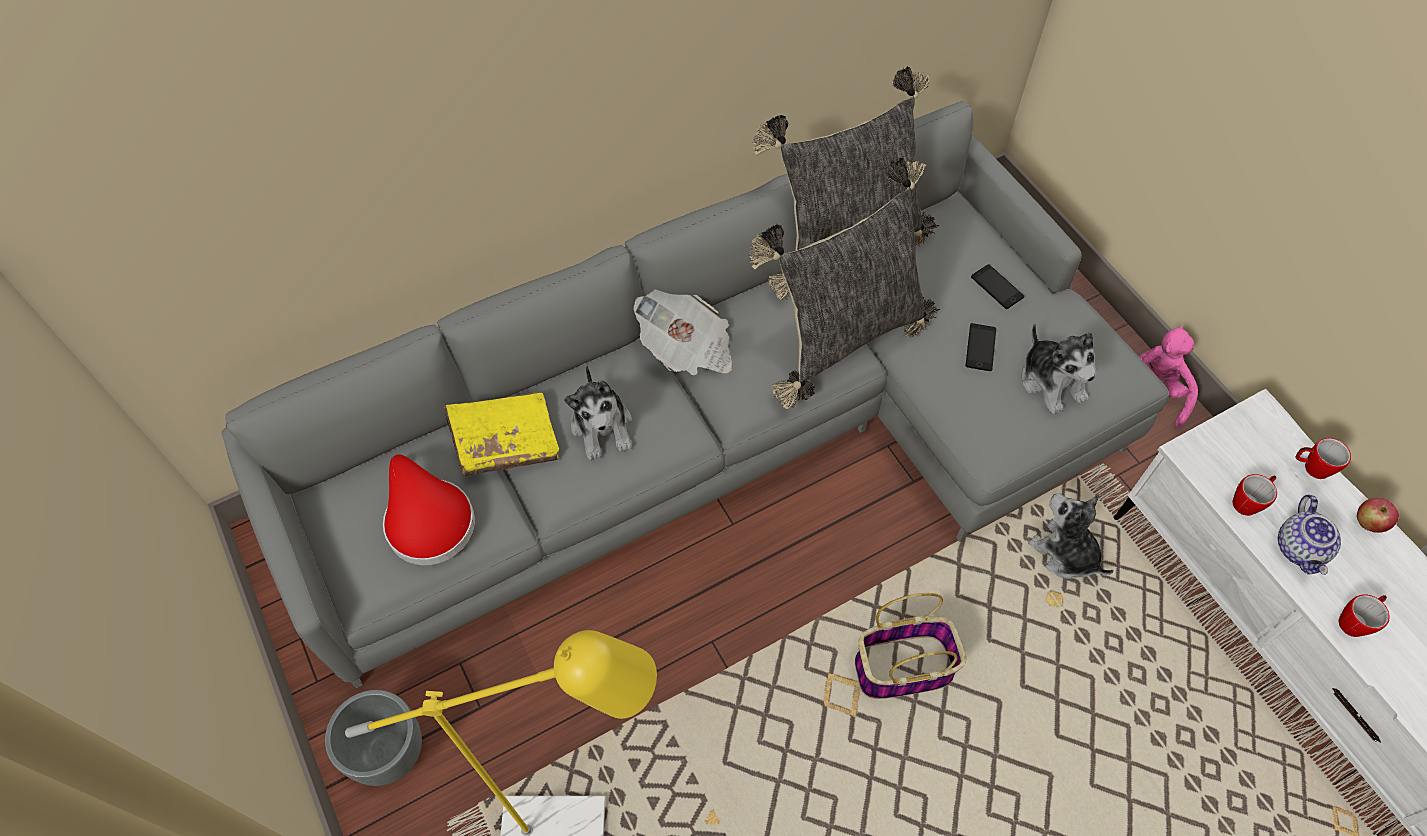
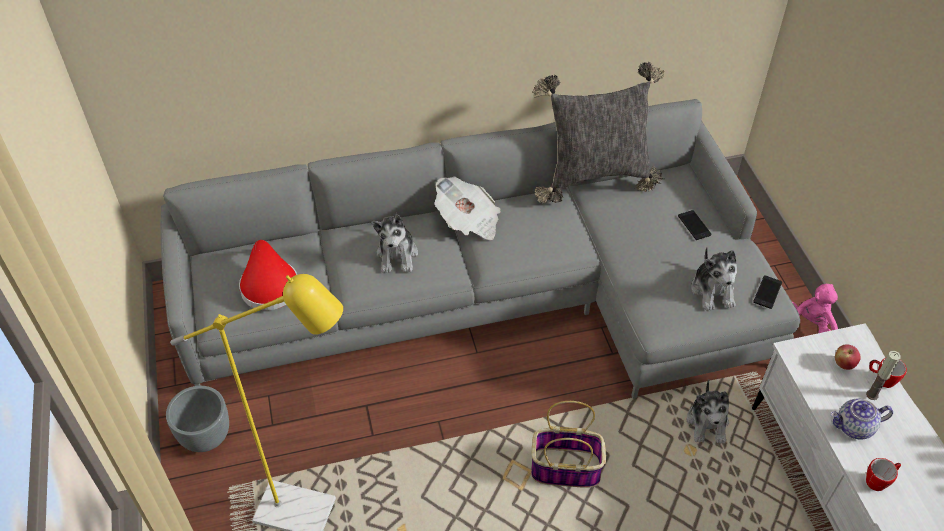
camera: 15 degrees right, 10 degrees down
(505, 442) = (332, 251): yellow book -> none
(839, 343) = (572, 238): pillow -> none
(980, 347) = (669, 259): phone -> phone (767, 292)
(1064, 553) = (707, 422): plush toy -> plush toy turned 150 degrees counterclockwise
(1248, 501) = (826, 390): mug -> none
(1300, 549) = (854, 427): teapot -> teapot turned 60 degrees clockwise
(1307, 494) = (872, 395): none -> candle
(1368, 522) = (911, 422): apple -> apple (843, 364)

